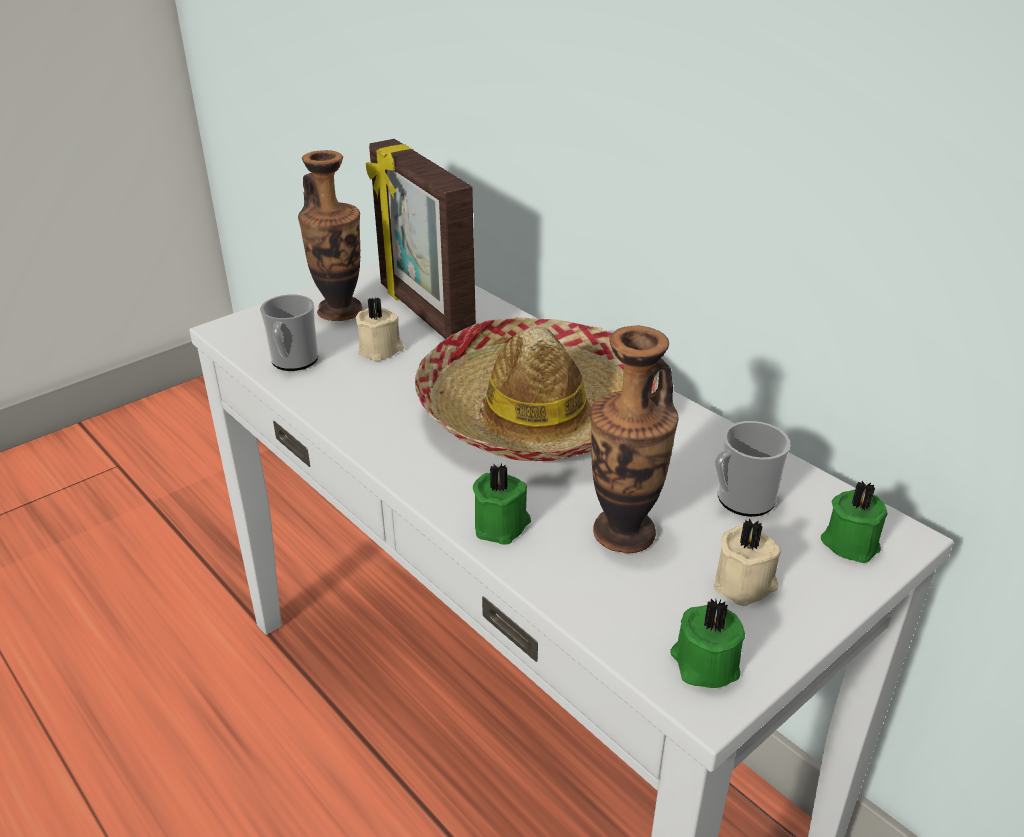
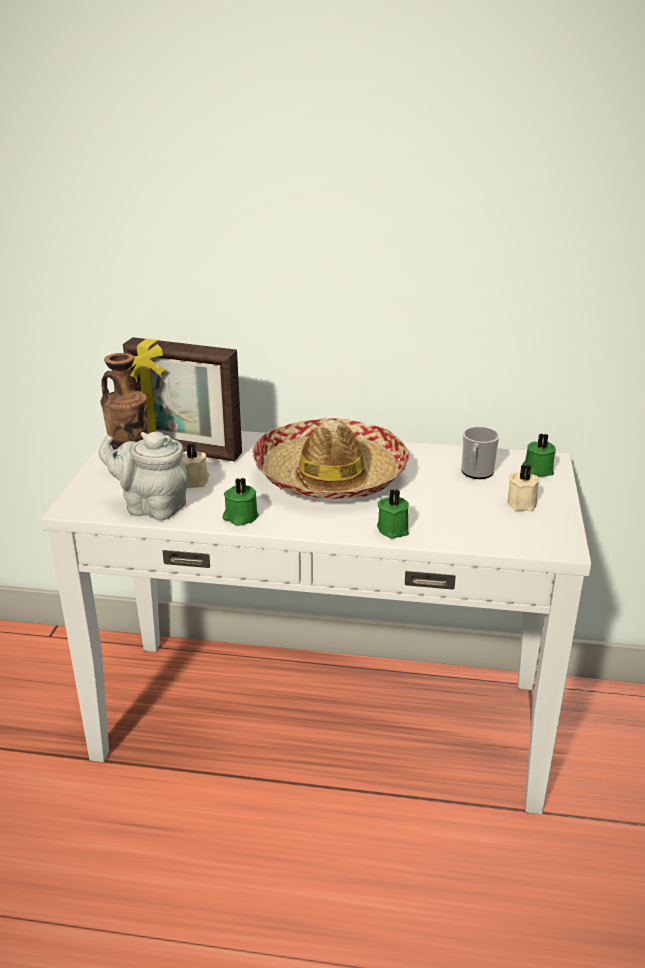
camera: 40 degrees left, 5 degrees down
(293, 362) = (151, 507): mug -> grey teapot
(623, 533) = (449, 507): vase -> none
(704, 663) = (547, 537): green candle -> green candle (240, 517)

